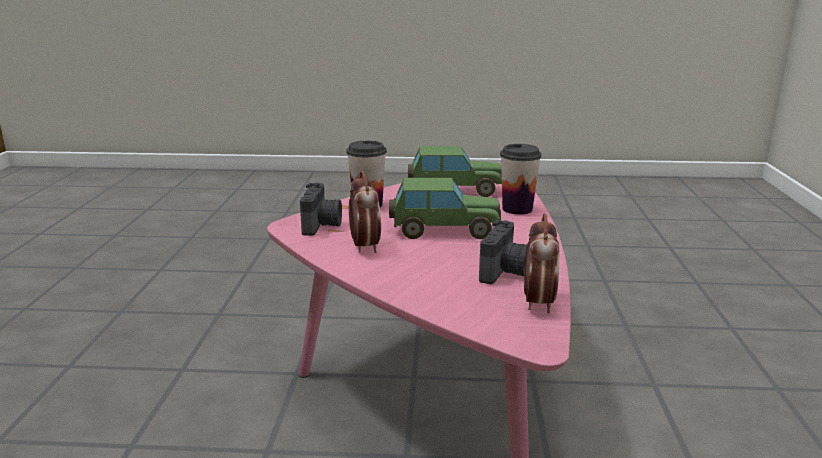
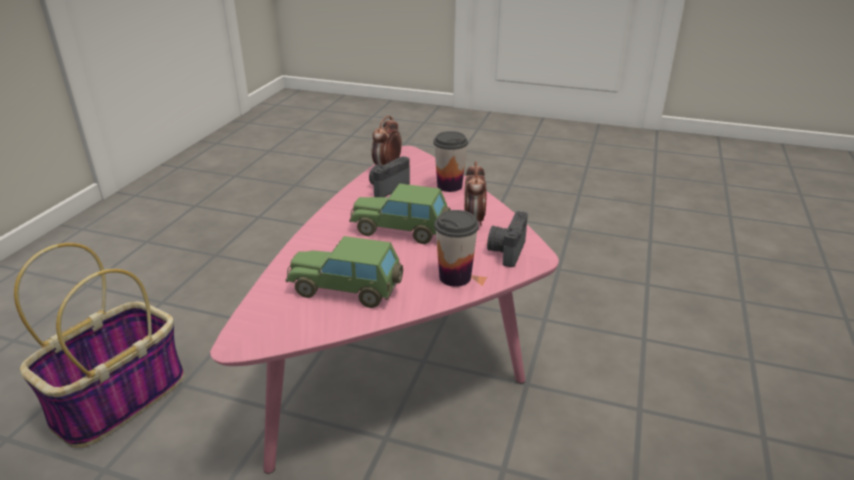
camera: 165 degrees left, 10 degrees up
(517, 209) = (312, 248): cup -> cup (449, 186)
(661, 310) = (120, 398): none -> basket

